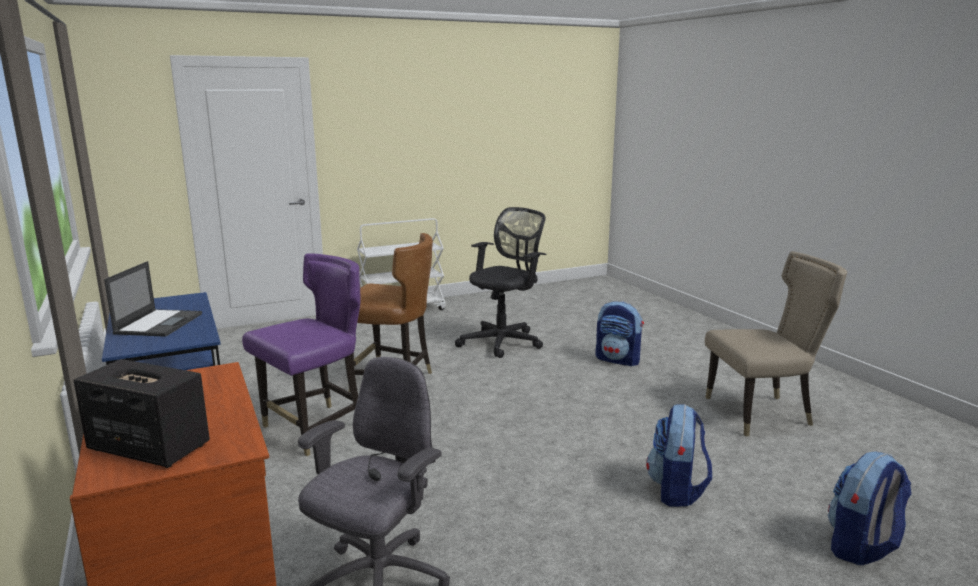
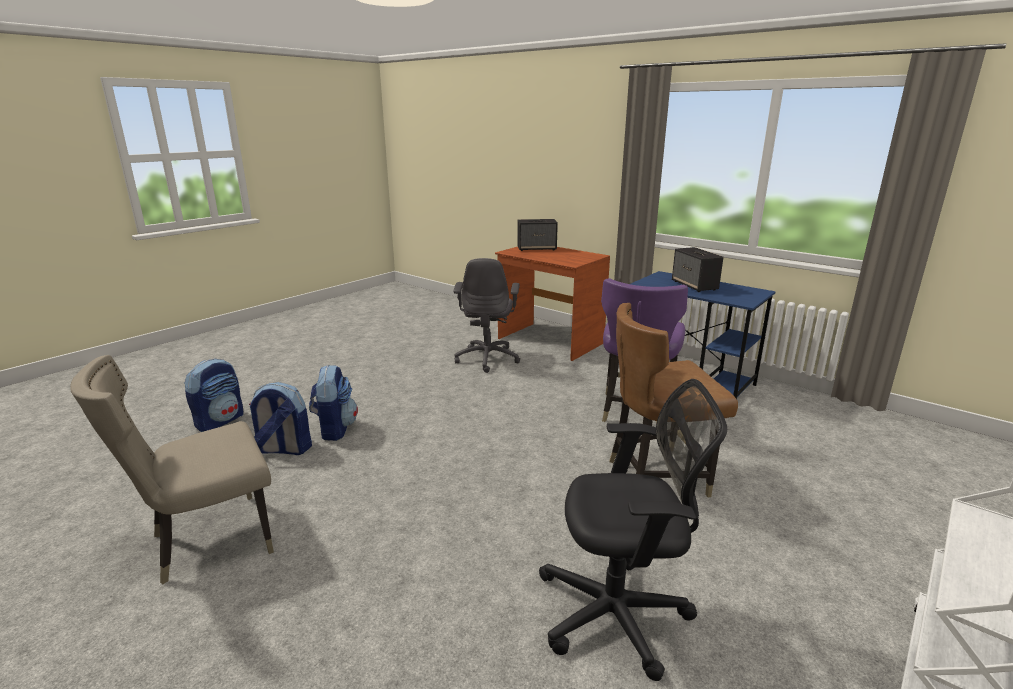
camera: 155 degrees right, 5 degrees up
(159, 323) = (694, 285): laptop -> speaker
(503, 342) = (620, 615): black office chair -> black office chair turned 105 degrees counterclockwise
(618, 360) = (400, 618): backpack -> backpack (284, 449)

